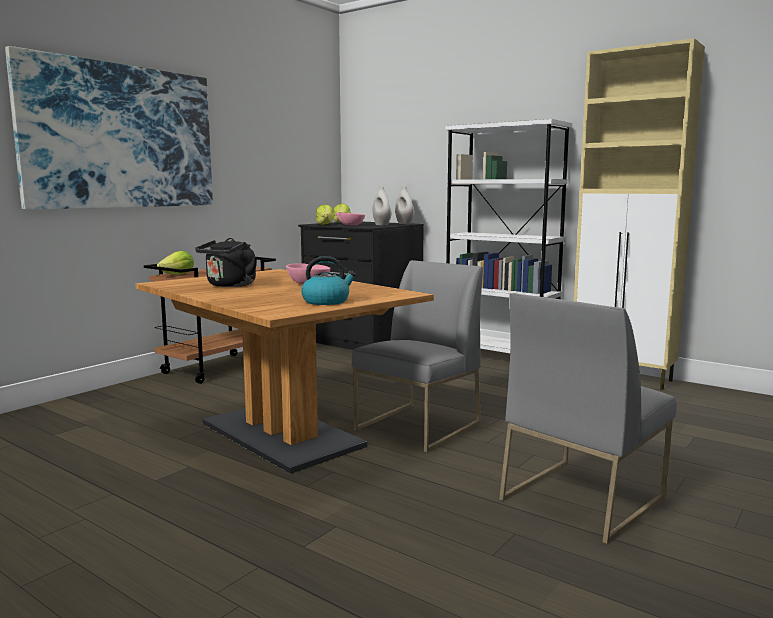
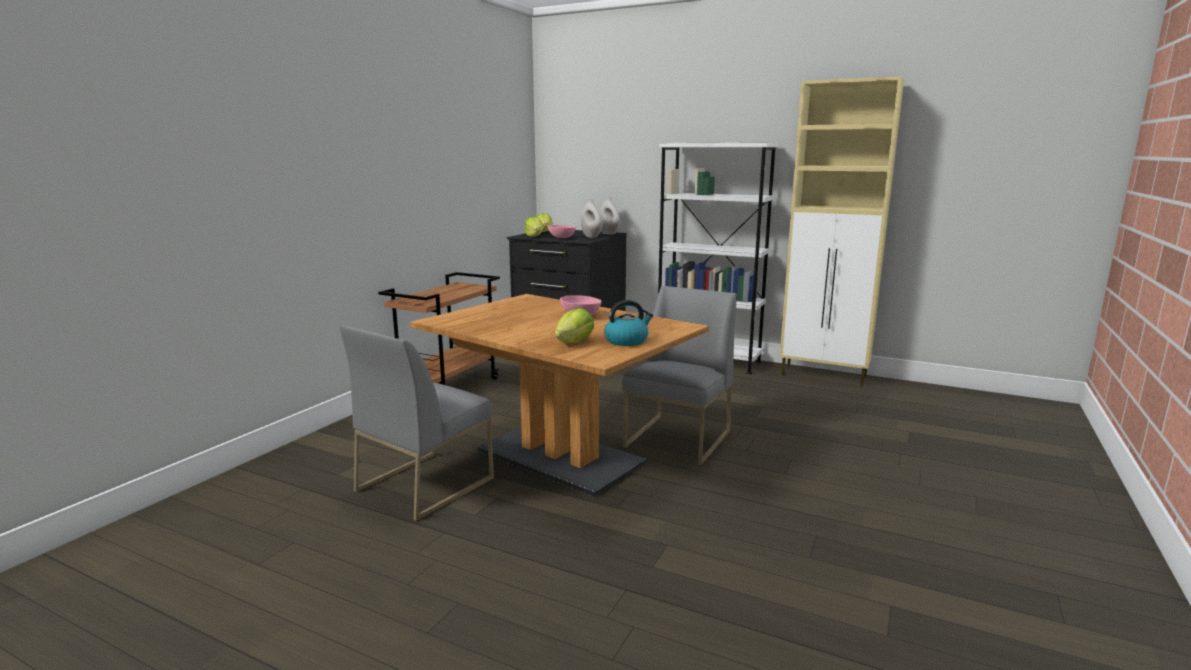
camera: 10 degrees left, 5 degrees up
(121, 137) = (353, 162): picture -> none
(178, 275) = (414, 300): lettuce -> lettuce (575, 342)
(229, 285) = (508, 321): black kettle -> none
(582, 497) = (851, 498): grey chair -> grey chair (425, 484)

